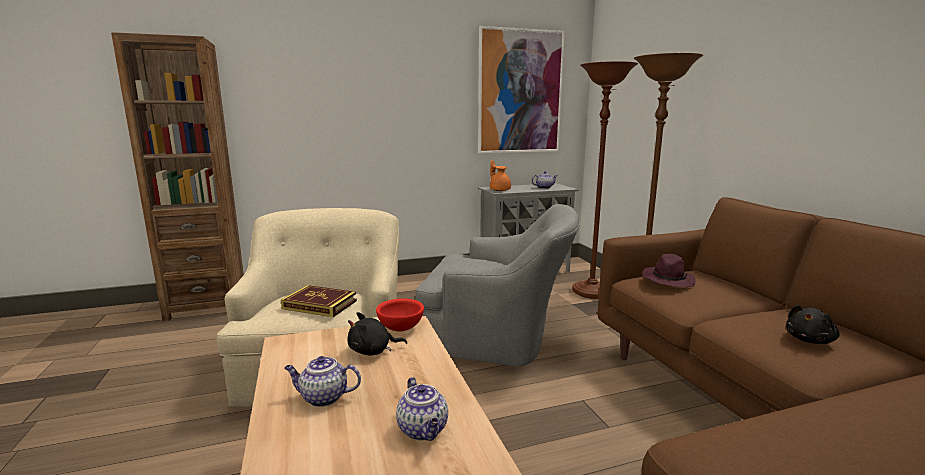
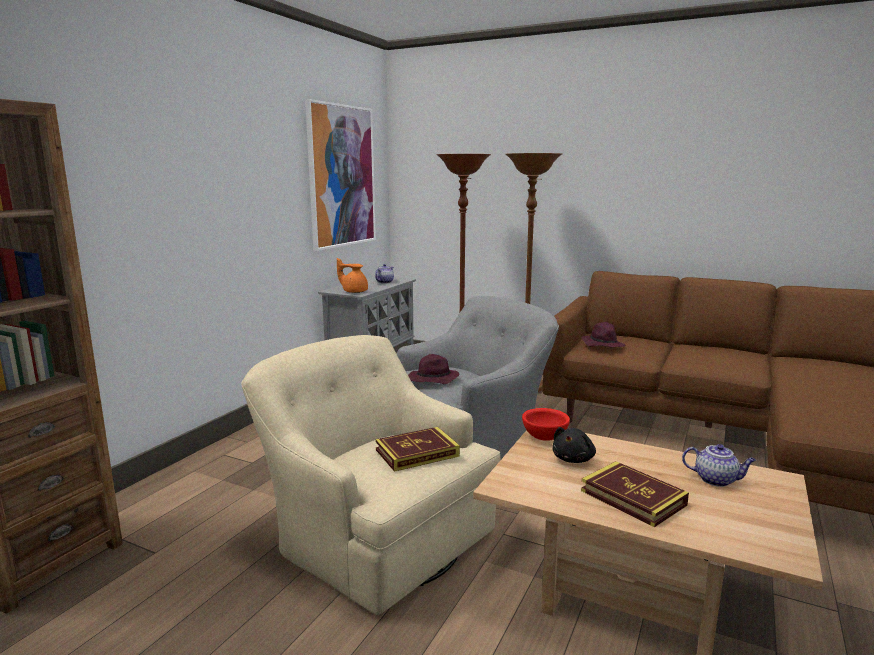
camera: 45 degrees left, 0 degrees up
(323, 398) = (633, 498): teapot -> book
(458, 266) = (432, 379): none -> purple hat
(810, 340) = (726, 358): black plush toy -> none

